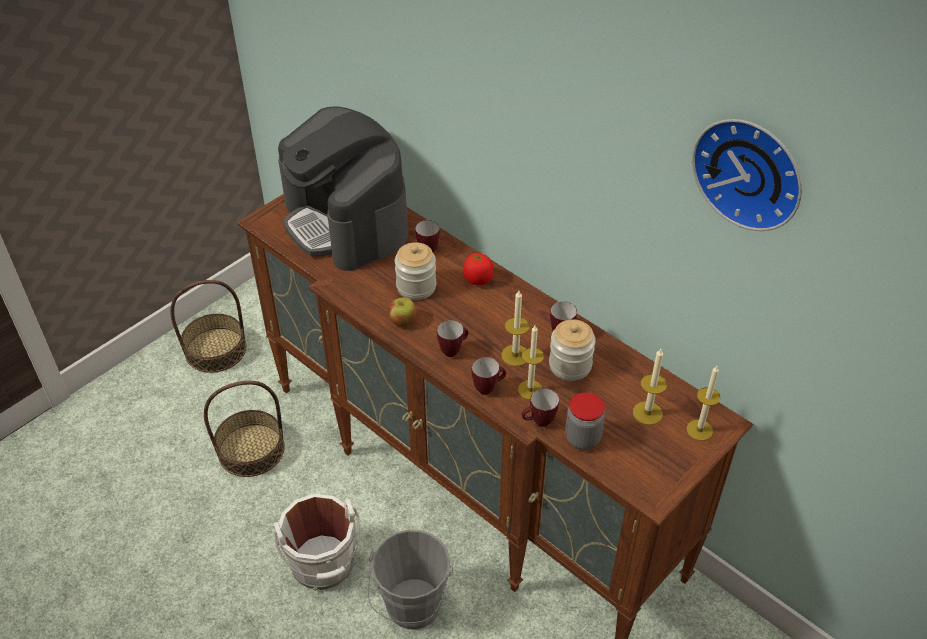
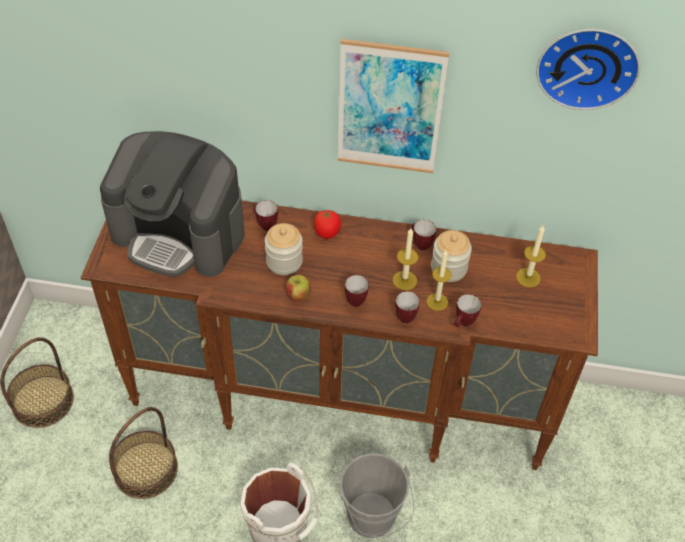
camera: 35 degrees left, 5 degrees up
(558, 159) = (390, 108): none -> picture
(582, 438) = (501, 319): jar -> none
(699, 430) = (570, 272): candle -> none

